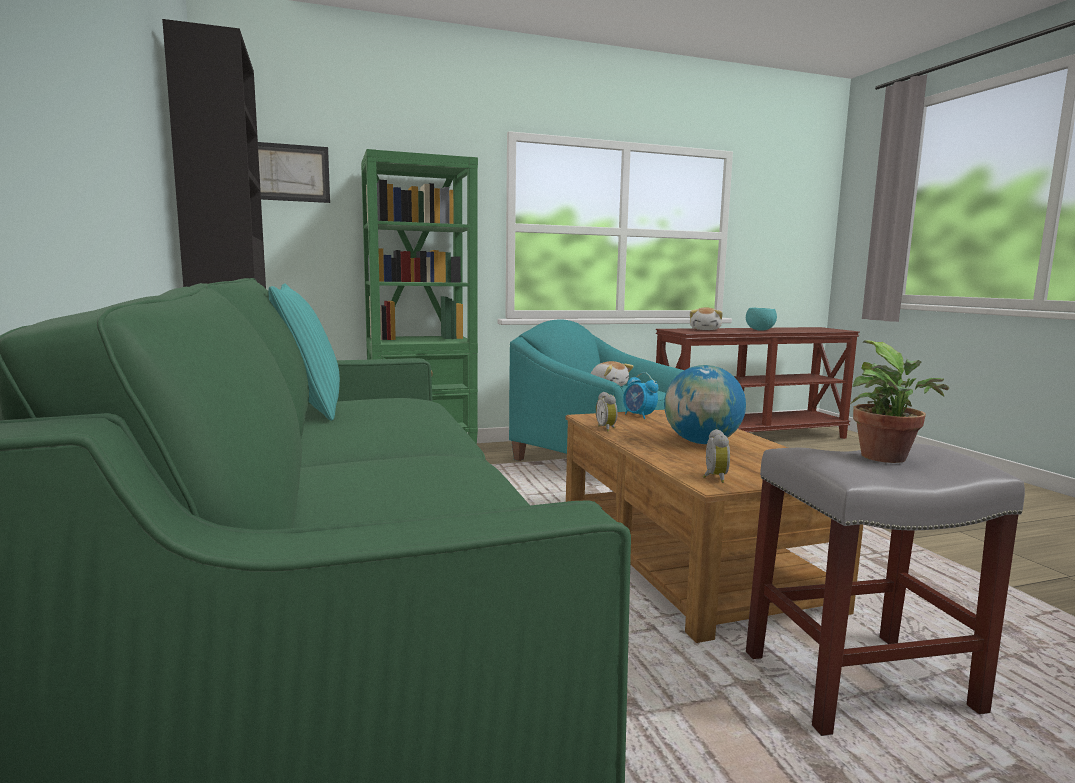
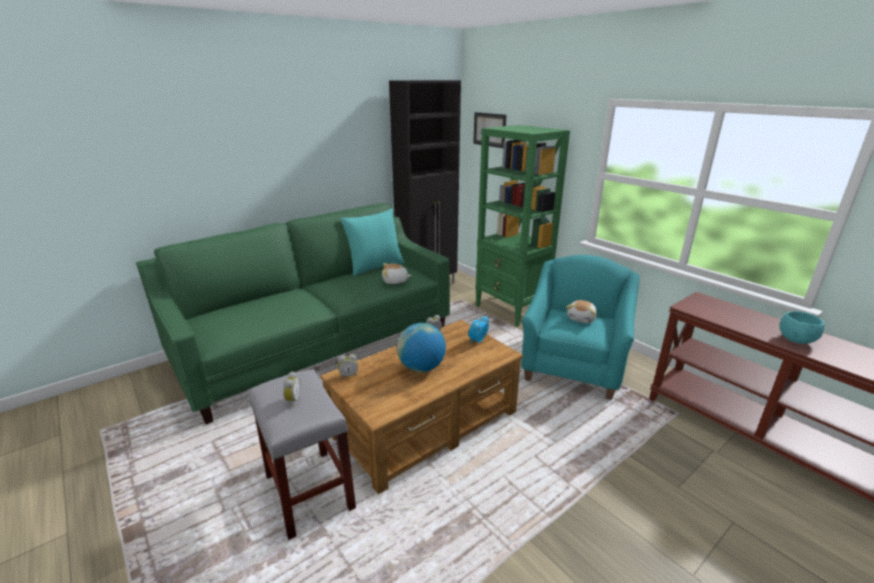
camera: 70 degrees right, 15 degrees up
(705, 329) = (732, 312): plush toy -> plush toy (395, 281)
(887, 459) = (292, 400): potted plant -> alarm clock

